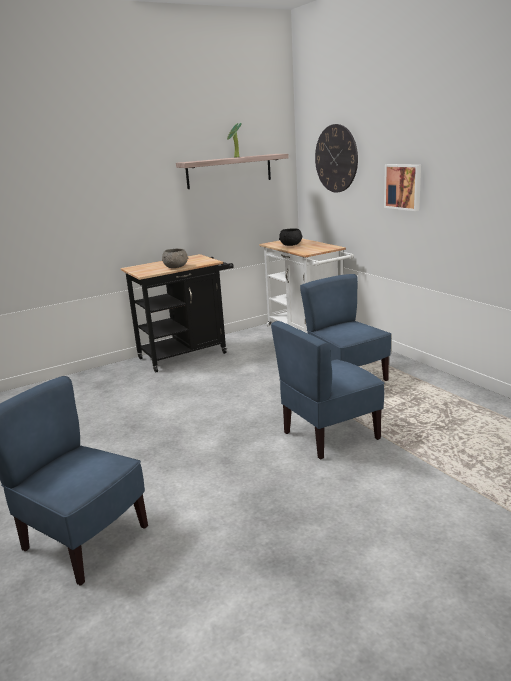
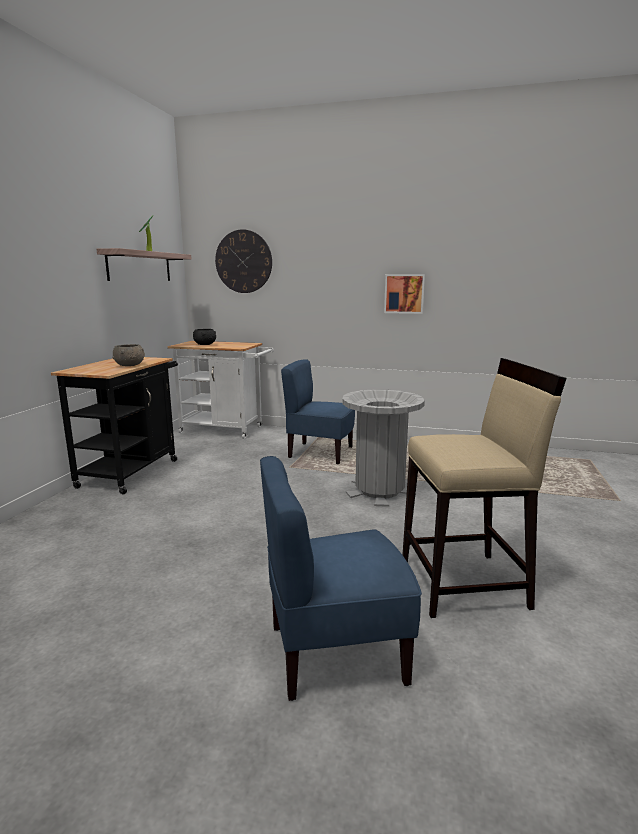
camera: 45 degrees left, 5 degrees down
(239, 548) = (465, 584): none -> beige stool
(329, 435) = (379, 490): blue chair -> grey trash can
(403, 186) = (327, 284): picture -> picture (404, 293)

